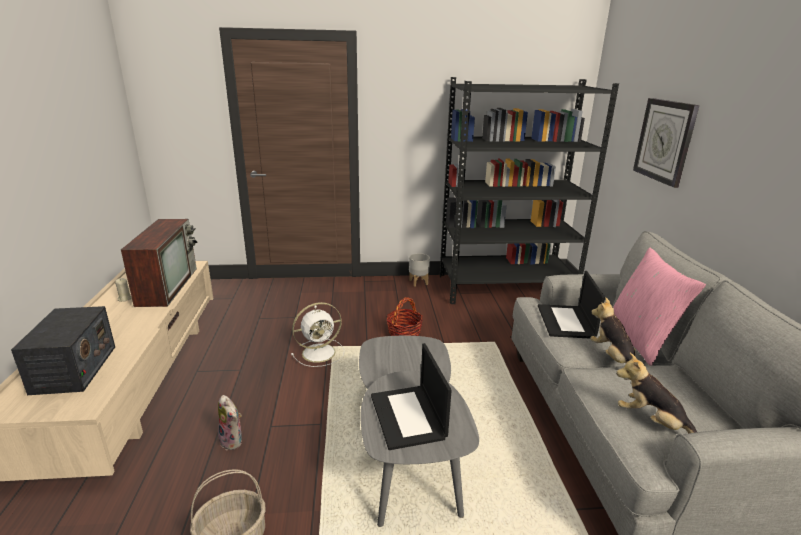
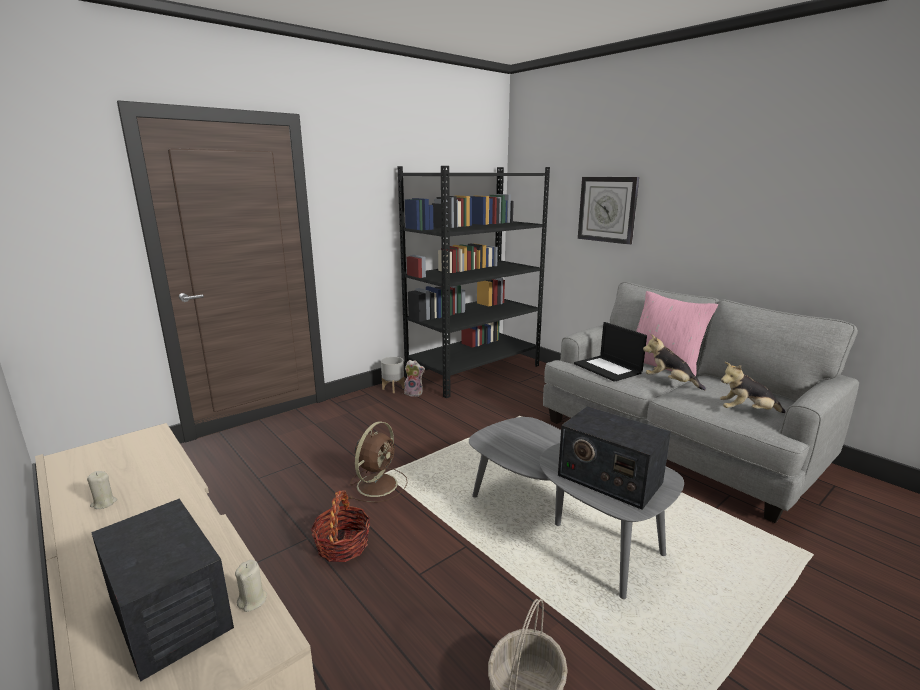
camera: 35 degrees left, 5 degrees down
(107, 382) = (252, 600): none -> beige candle
(167, 285) = (152, 466): television -> none
(233, 441) = (398, 609): plush toy -> plush toy (414, 393)
(320, 352) = (378, 484): white fan -> brown fan
(404, 332) = (437, 435): basket -> basket (342, 545)
(408, 417) = (609, 478): laptop -> radio

